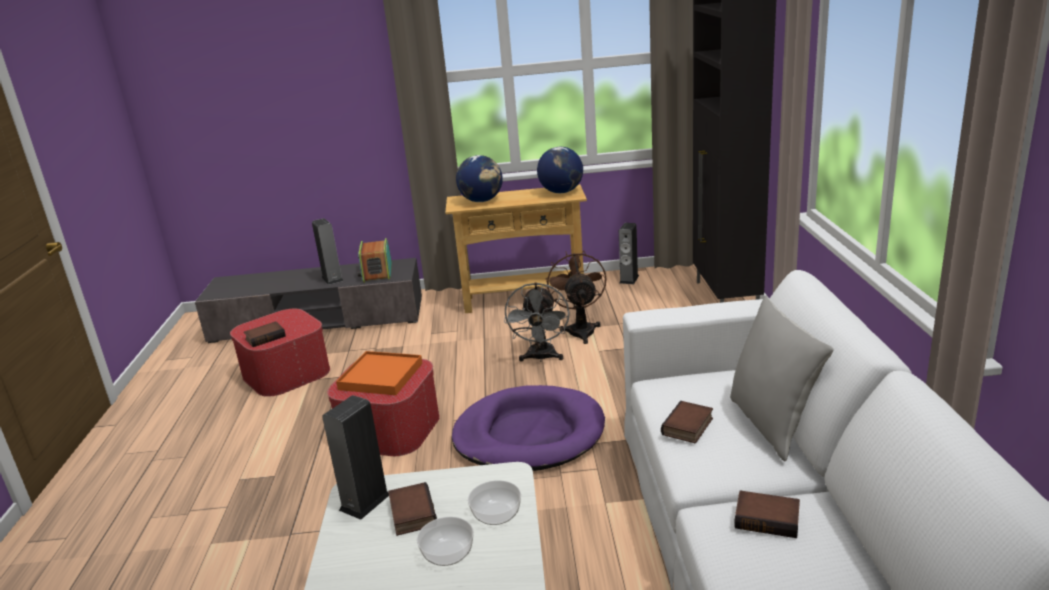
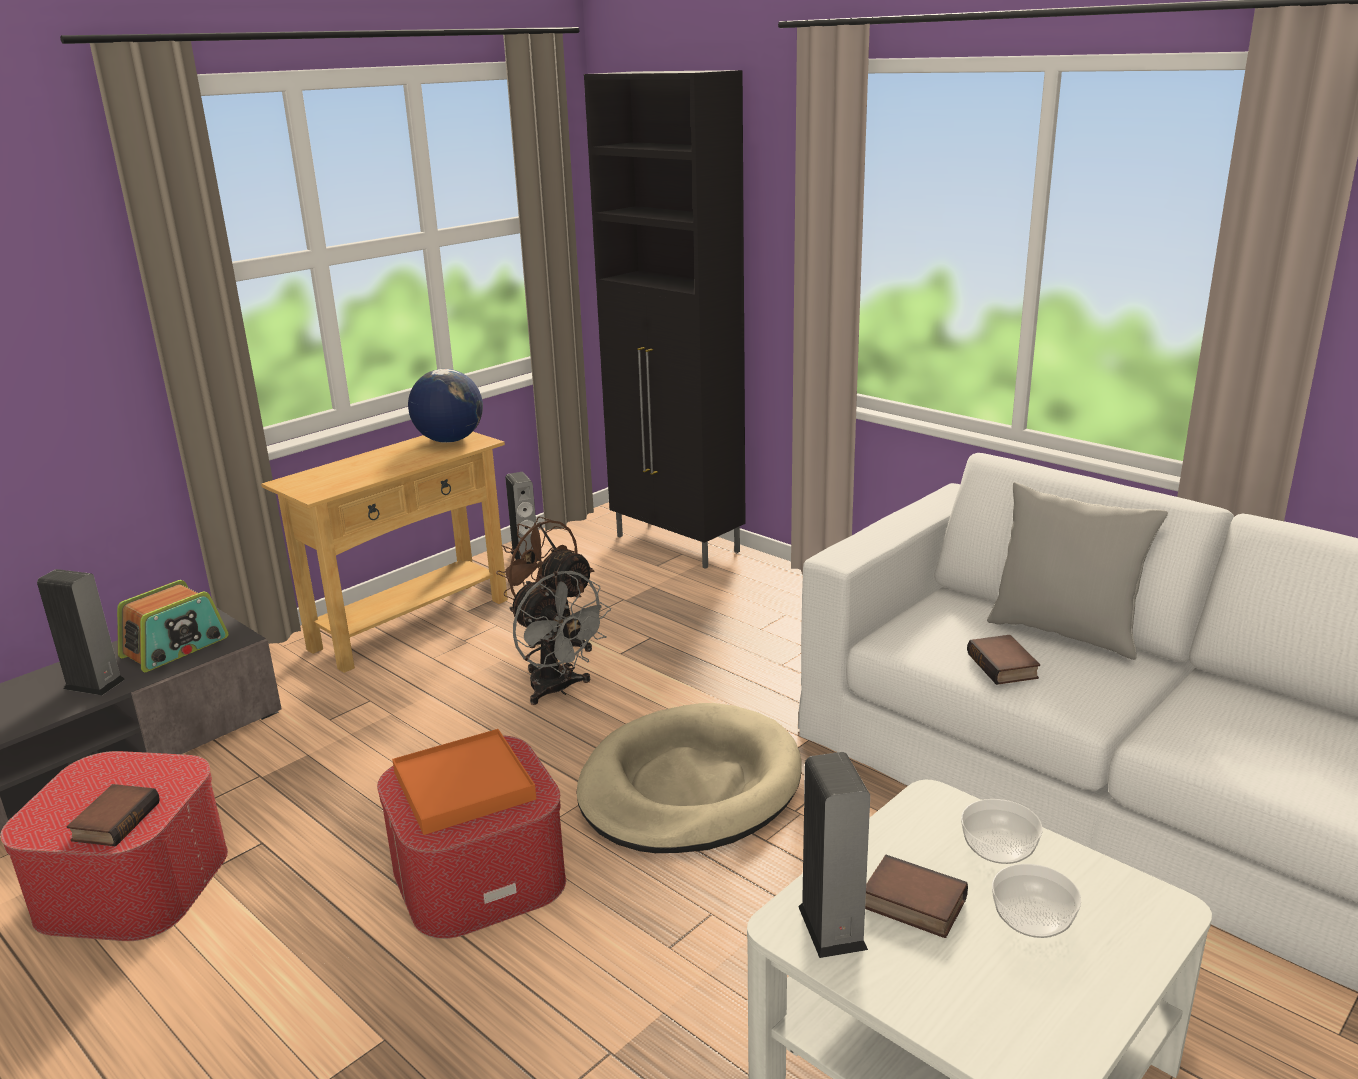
camera: 45 degrees left, 0 degrees up
(377, 272) = (175, 647): radio -> radio turned 90 degrees counterclockwise
(482, 201) = (342, 476): globe -> none
(529, 434) = (689, 786): purple dog bed -> beige dog bed
(768, 518) = (1211, 715): book -> none

